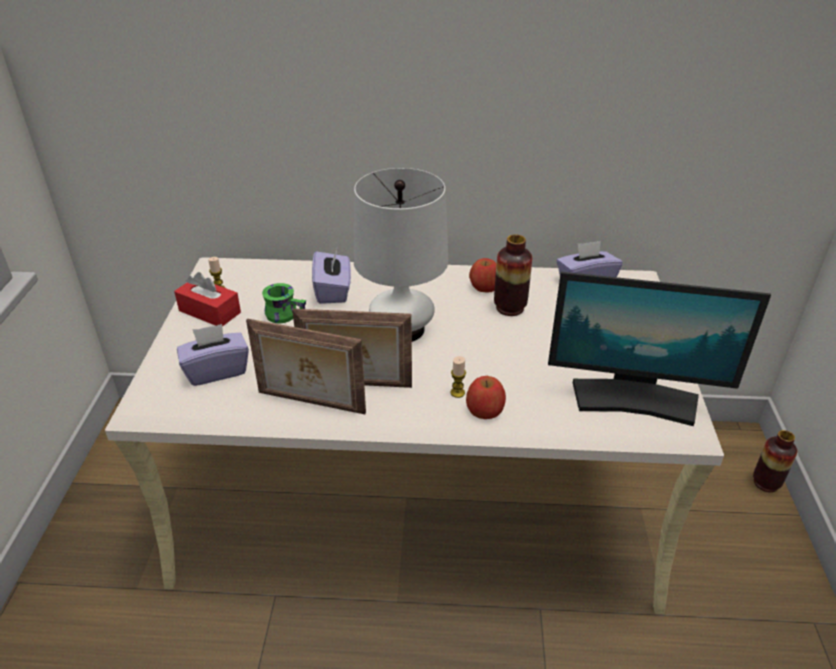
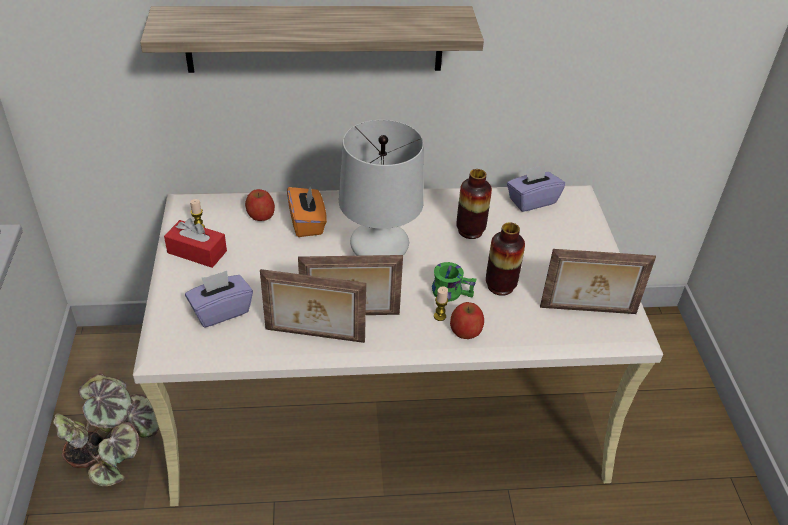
camera: 10 degrees left, 5 degrees up
(123, 521) = (114, 447): none -> potted plant
(287, 314) = (270, 250): green mug -> green mug (451, 291)
(333, 291) = (307, 223): purple tissue box -> orange tissue box
(347, 89) = (315, 39): none -> shelf
(484, 287) = (444, 210): apple -> apple (260, 215)
(634, 399) = (588, 311): monitor -> picture frame
(766, 483) = (686, 361): vase -> vase (500, 286)

